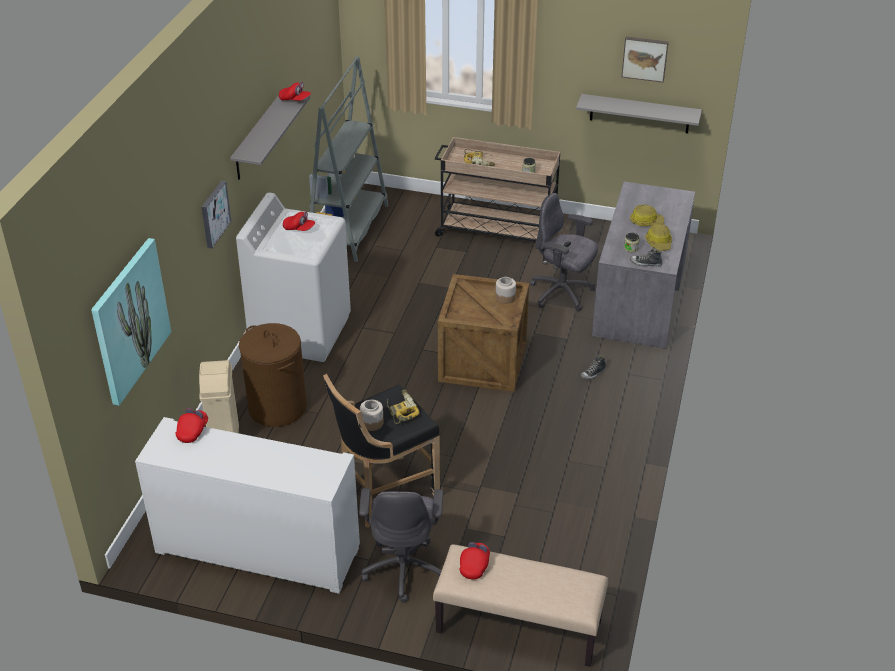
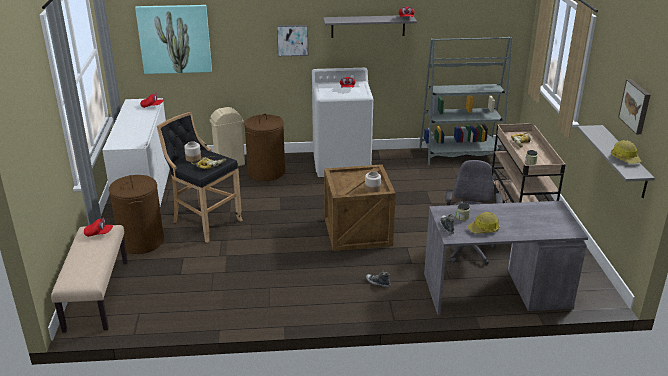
camera: 70 degrees right, 10 degrees down
(404, 568) = (141, 242): grey office chair -> brown laundry basket
(646, 221) = (510, 219): hard hat -> hard hat (625, 158)

